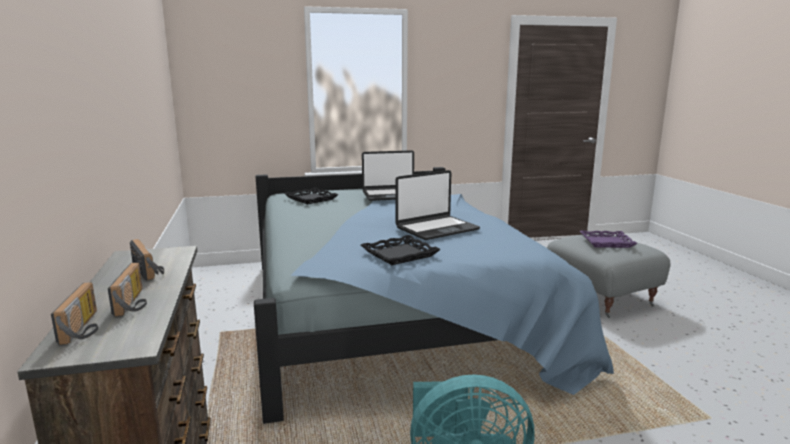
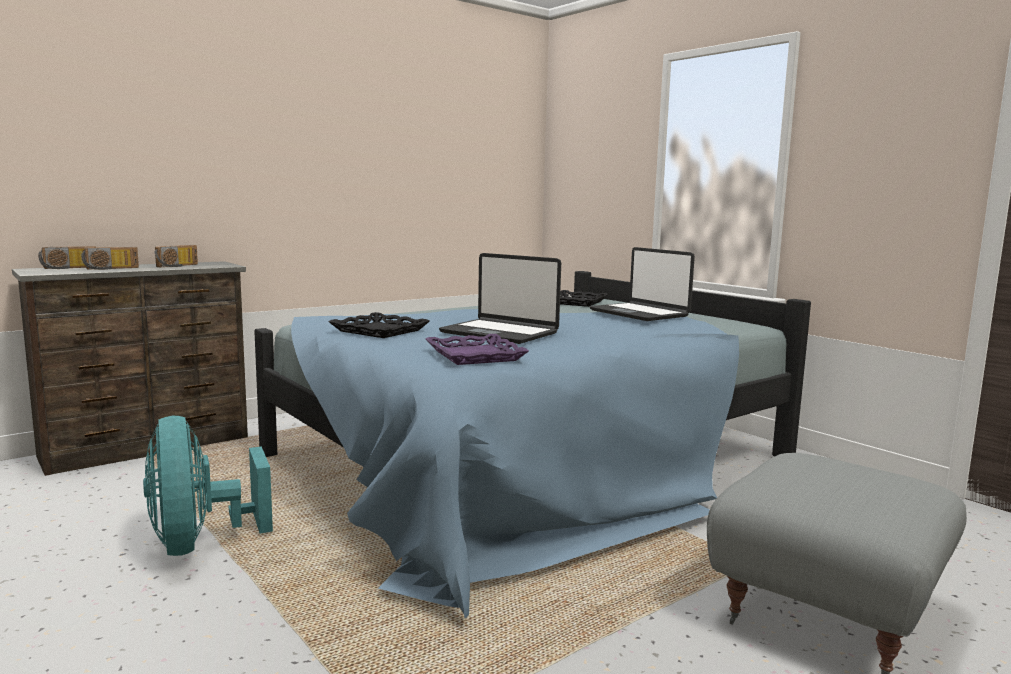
camera: 65 degrees right, 5 degrees down
(606, 242) = (832, 481): purple tray -> purple tray (474, 355)

